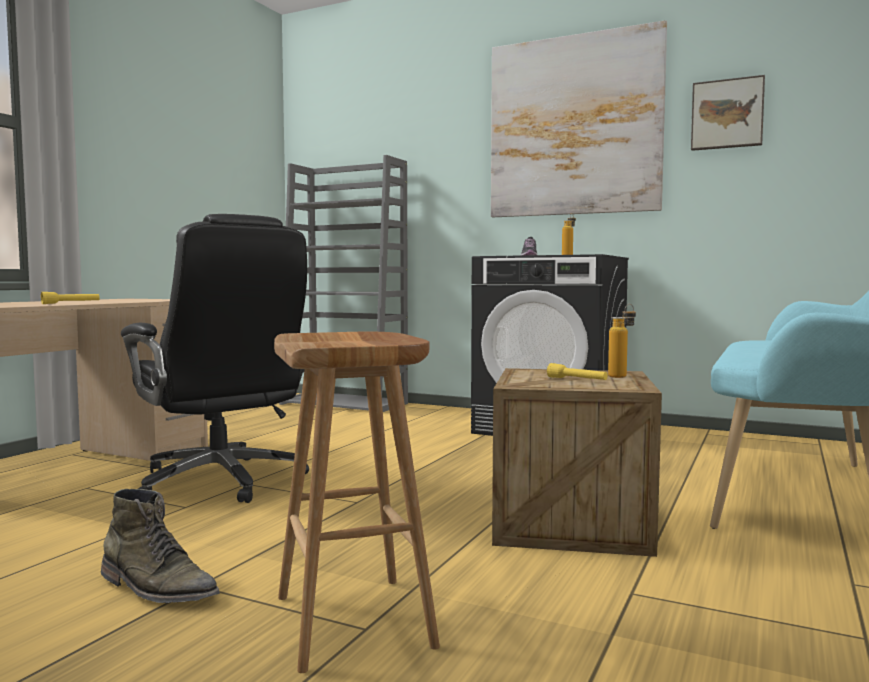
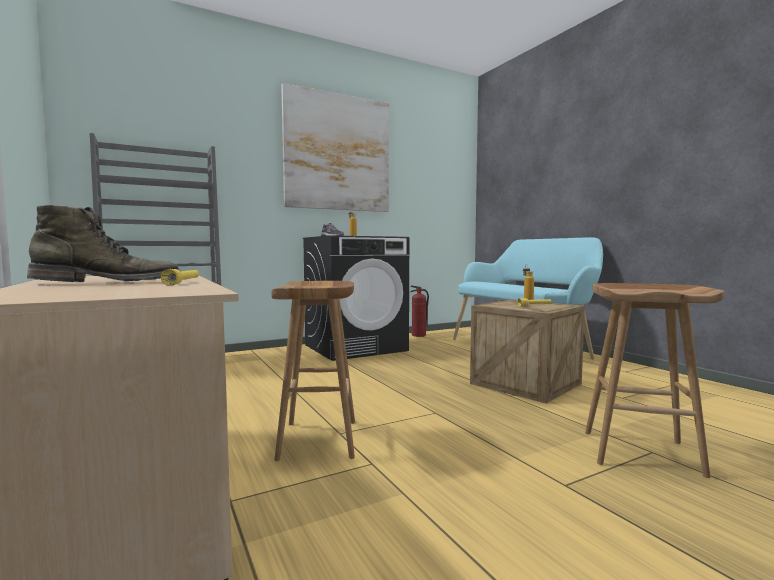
camera: 55 degrees left, 0 degrees up
(157, 588) = (562, 500): green boot -> green boot (109, 282)
(221, 482) = (319, 440): black office chair -> brown stool
(703, 434) = (418, 335): none -> fire extinguisher
(727, 114) = (415, 163): picture -> none

